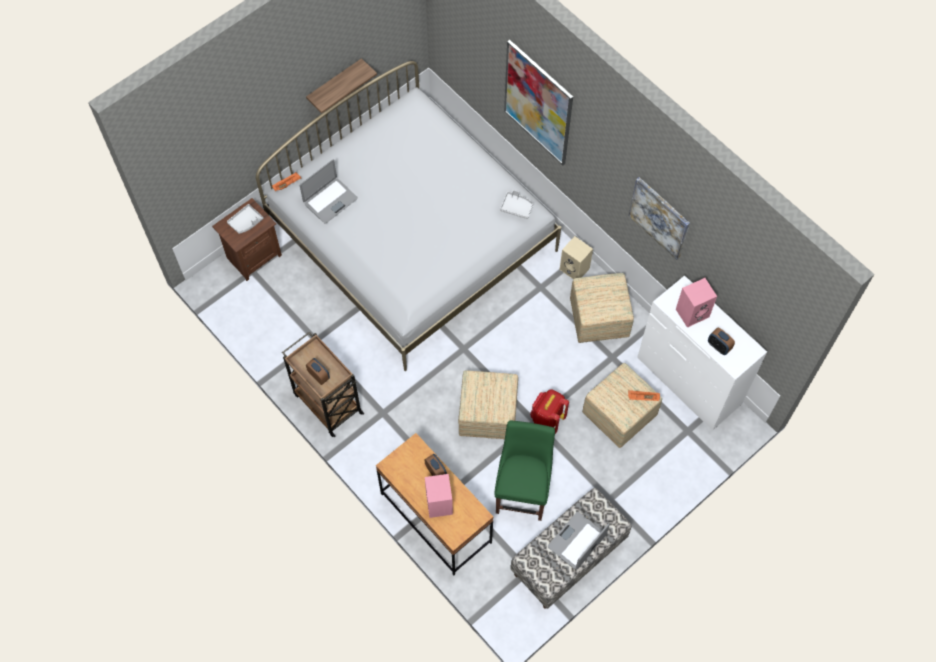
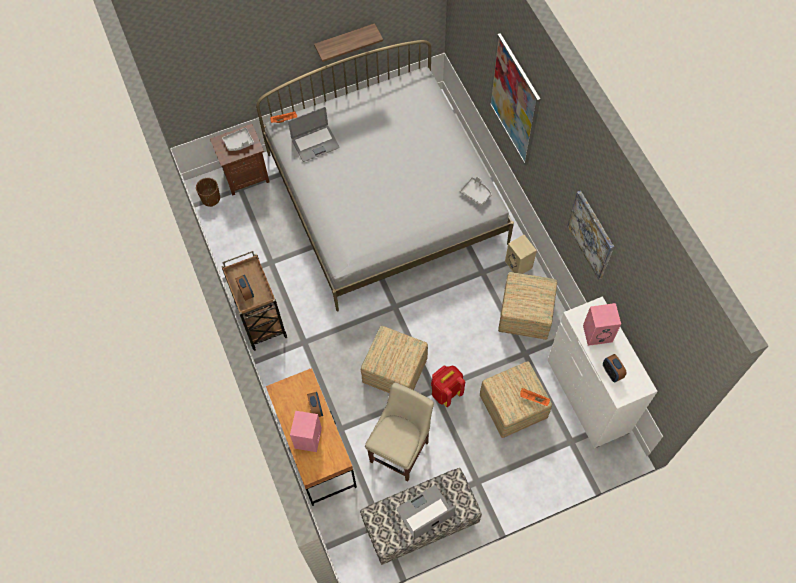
camera: 20 degrees right, 0 degrees up
(224, 291) = (211, 198): none -> brown planter
(523, 491) = (401, 449): green chair -> beige chair

